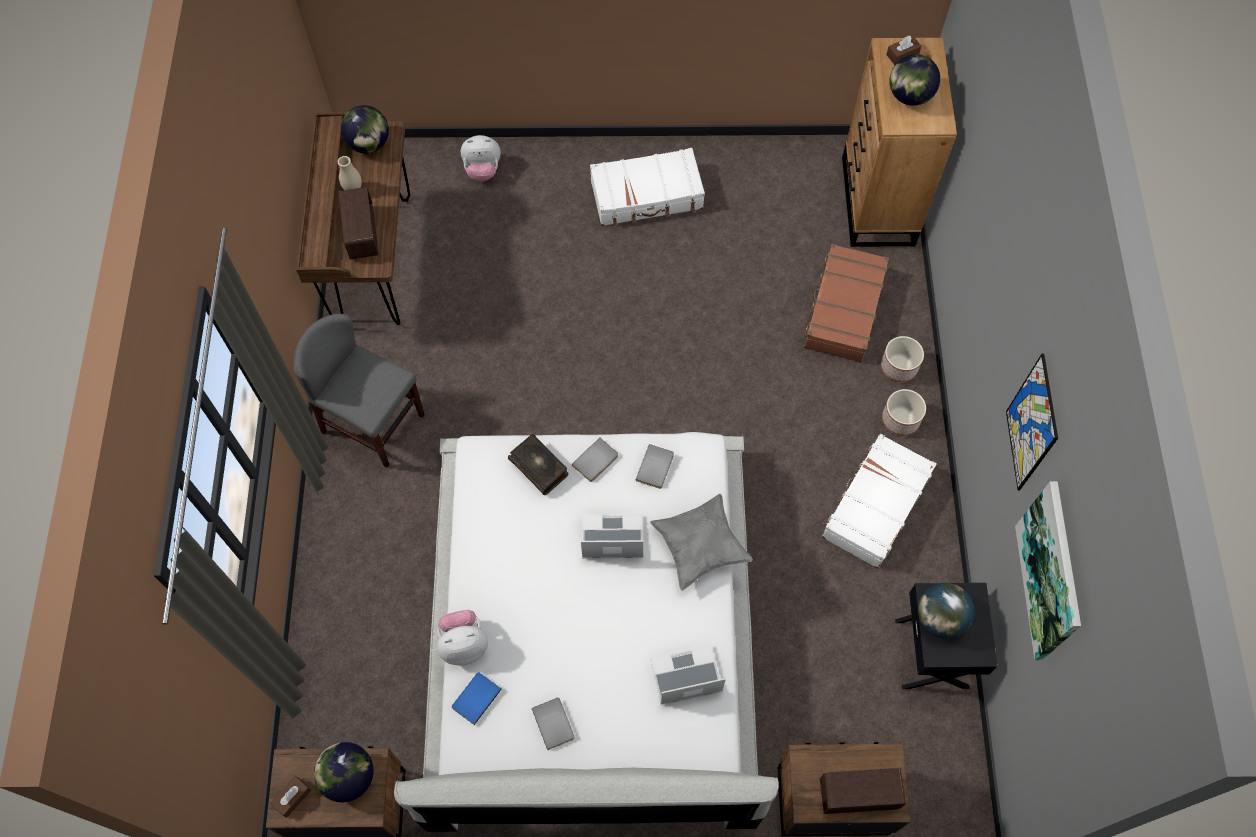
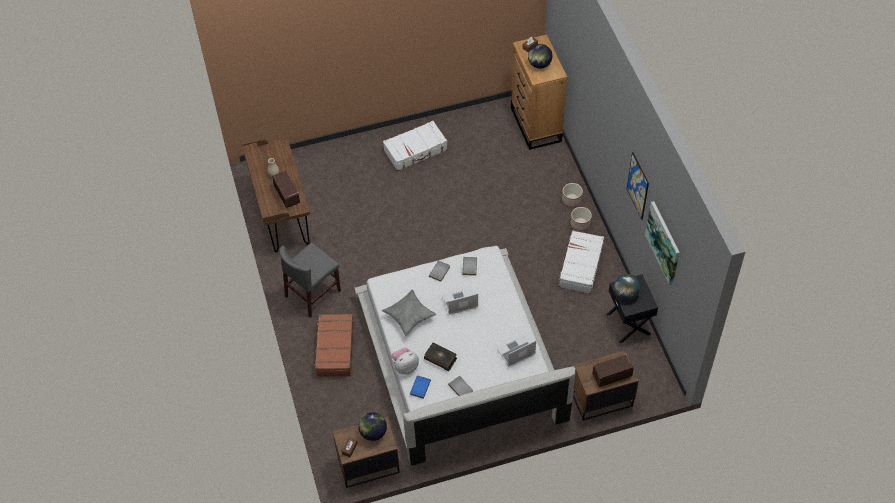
camera: 15 degrees left, 10 degrees down
(369, 144) = (274, 153): globe -> none
(373, 423) = (313, 293): grey chair -> grey chair turned 60 degrees counterclockwise
(482, 170) = (324, 159): plush toy -> none
(539, 467) = (413, 281): book -> book (440, 358)
(700, 547) = (503, 296): grey pillow -> grey pillow (409, 317)
(843, 310) = (535, 180): brown suitcase -> brown suitcase (334, 349)

